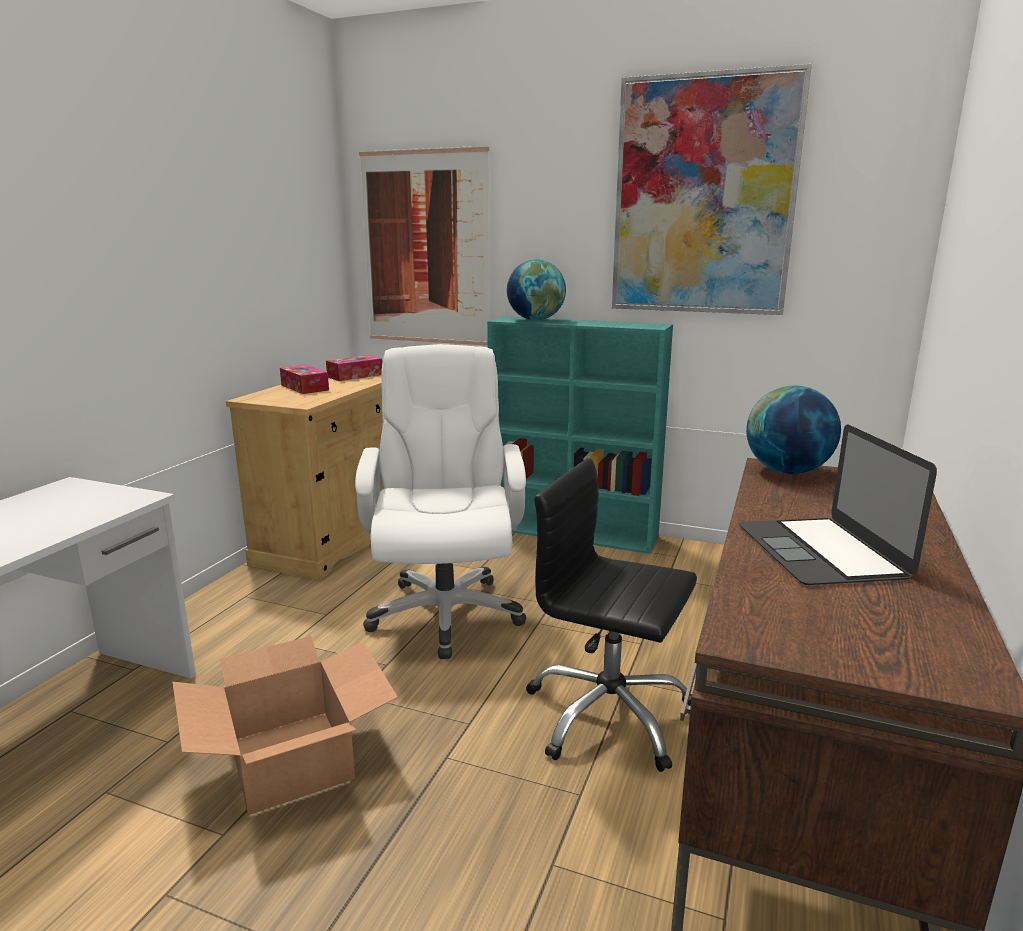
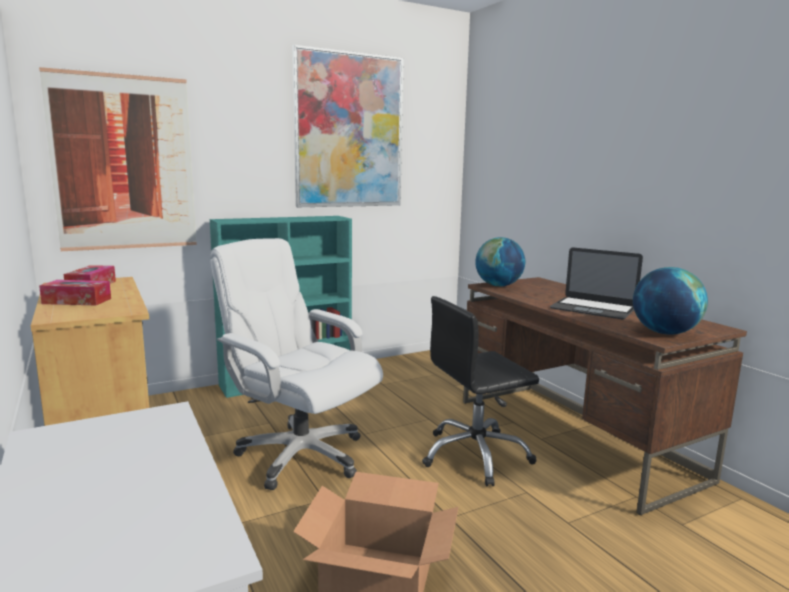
camera: 50 degrees left, 5 degrees down
(536, 320) = (247, 219): globe -> globe (664, 333)

